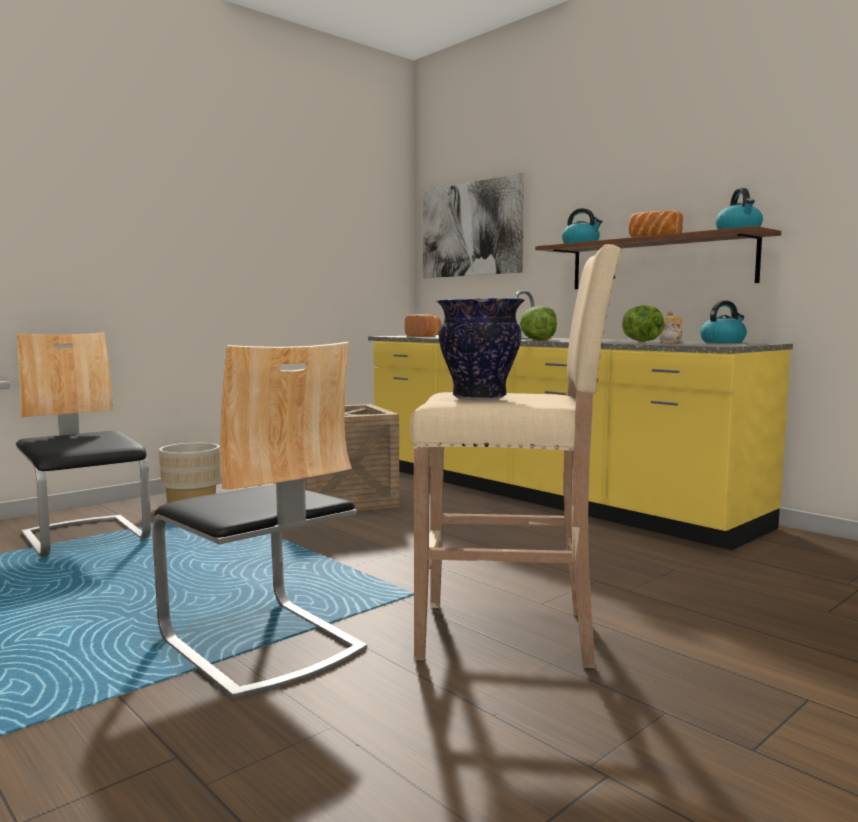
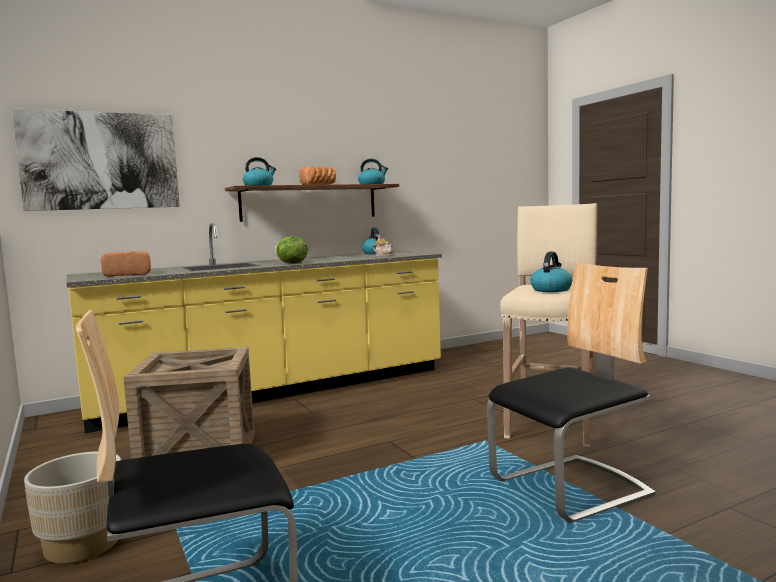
camera: 75 degrees left, 0 degrees up
(478, 397) = (551, 290): vase -> kettle
(642, 341) = (342, 257): lettuce -> none

